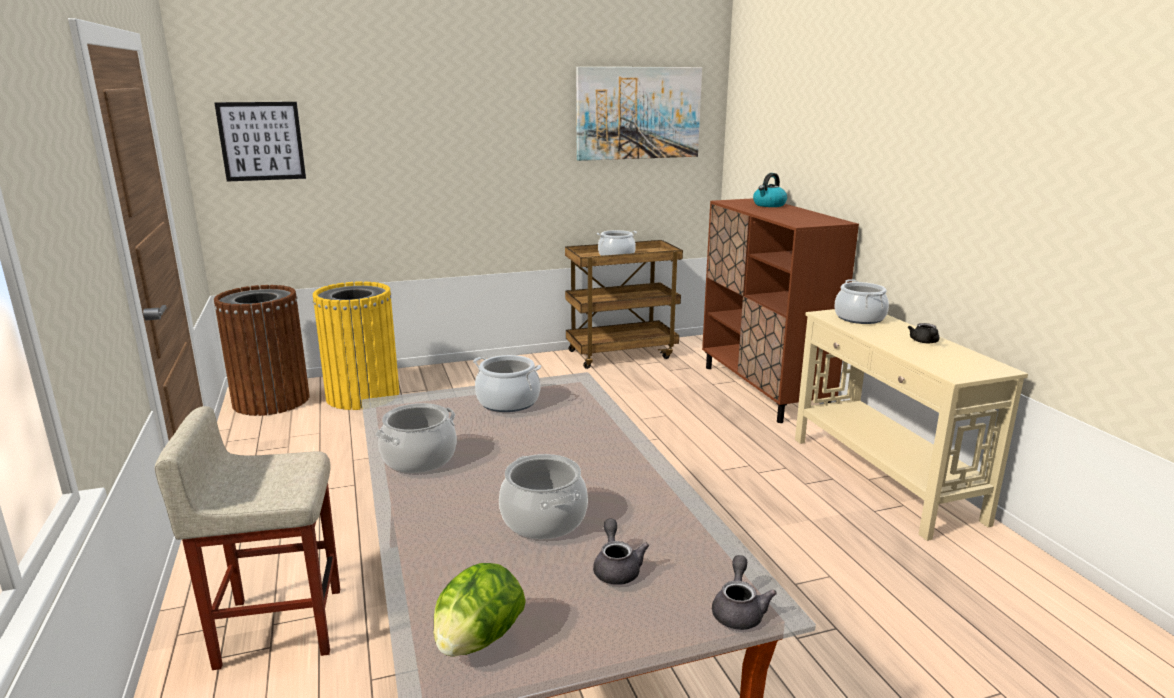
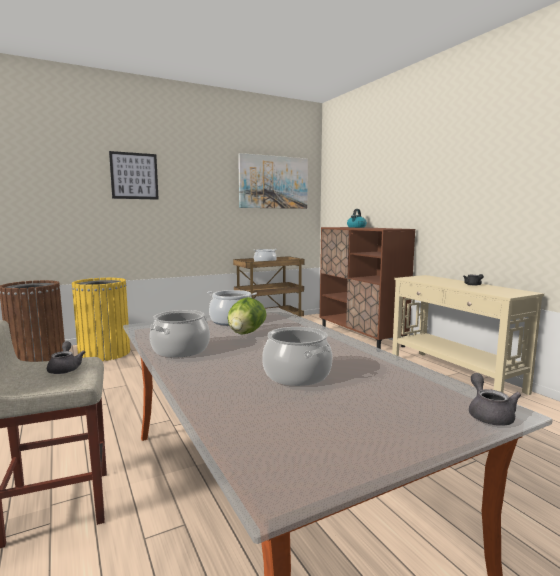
camera: 10 degrees left, 10 degrees down
(261, 141) = (38, 186): picture -> picture (134, 176)
(478, 640) = (292, 455): lettuce -> lettuce (246, 333)
(616, 568) = (374, 398): grey teapot -> grey teapot (65, 368)
(859, 318) = (427, 278): cooking pot -> none

